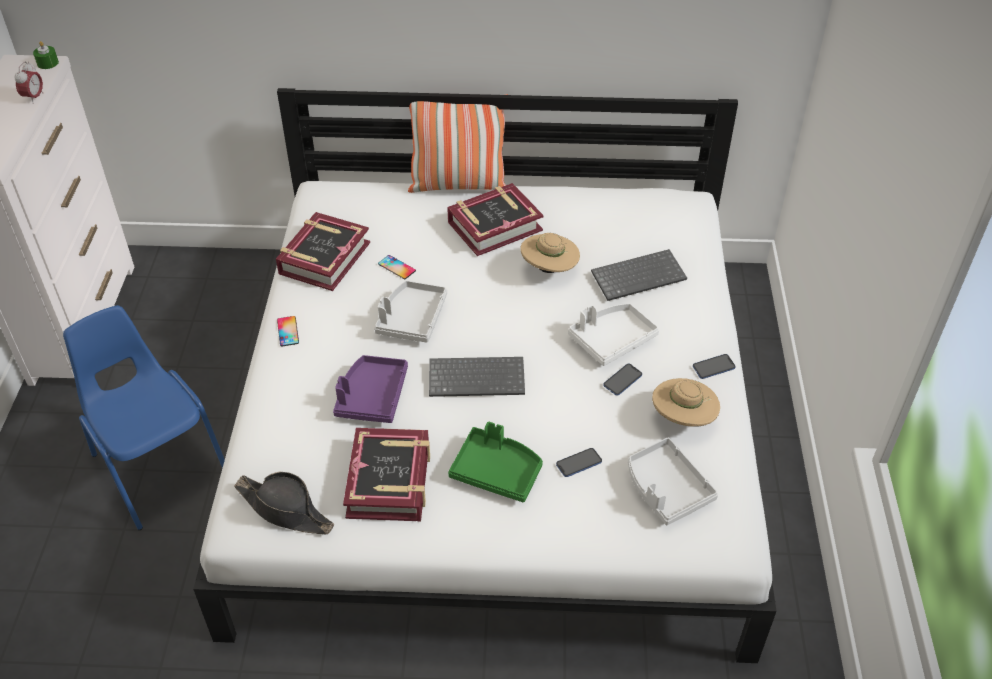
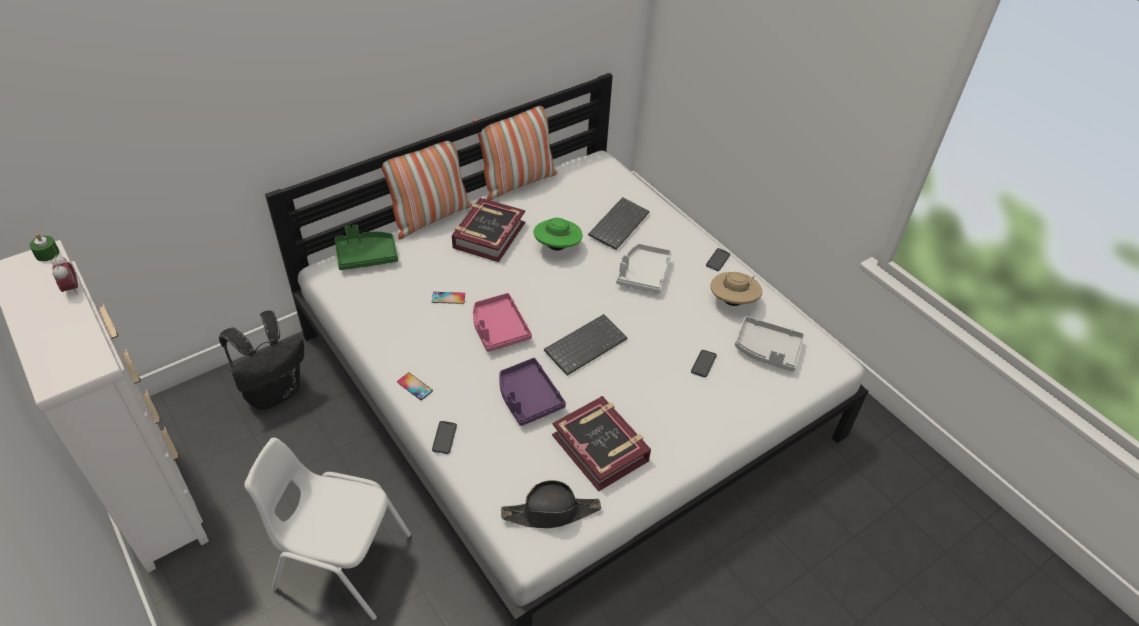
camera: 40 degrees left, 0 degrees up
(159, 465) = (341, 562): blue chair -> white chair
(241, 292) = (274, 392): none -> black backpack
(324, 258) = (385, 318): book -> none
(411, 319) = (498, 329): grey tray -> pink tray
(497, 471) = (661, 399): green tray -> green tray (366, 256)
(549, 269) = (557, 247): beige hat -> green hat
(578, 187) = (517, 182): none -> pillow
(622, 380) = (675, 297): phone -> phone (444, 438)

